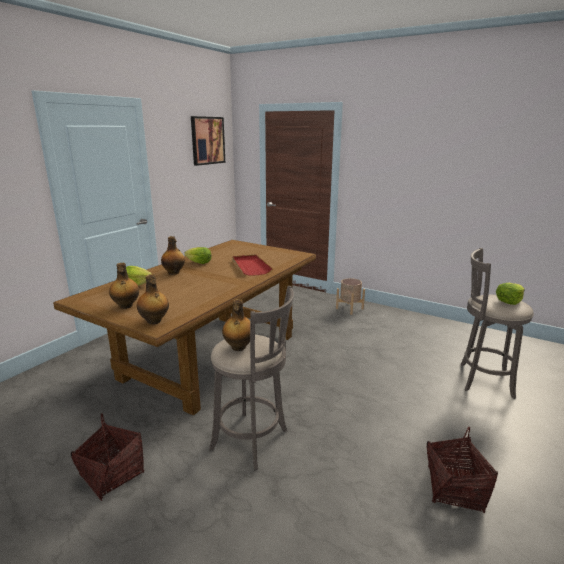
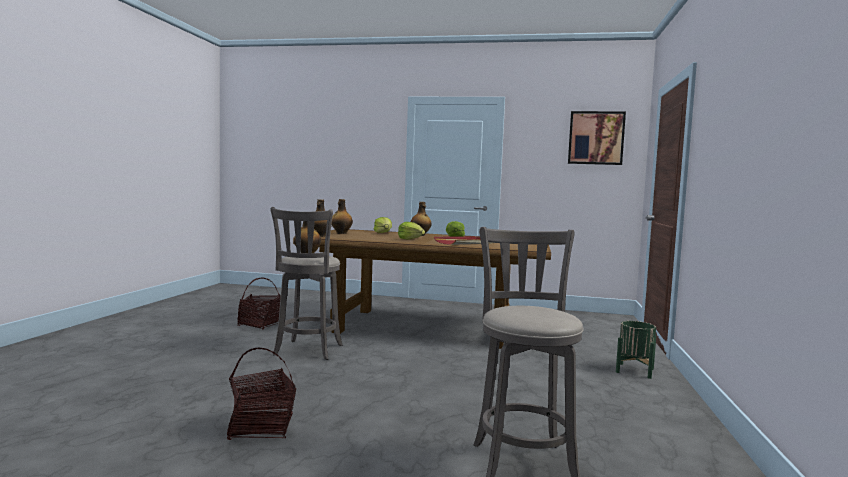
camera: 70 degrees right, 15 degrees down
(349, 308) = (634, 370): beige planter -> green planter
(509, 301) = (542, 314): lettuce -> lettuce (410, 239)

